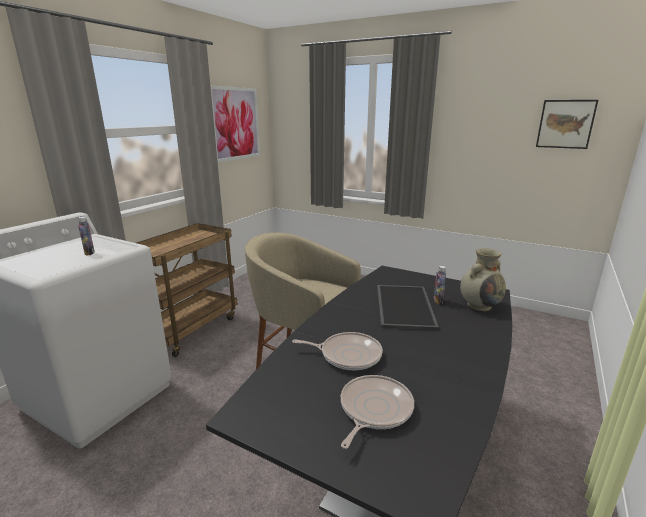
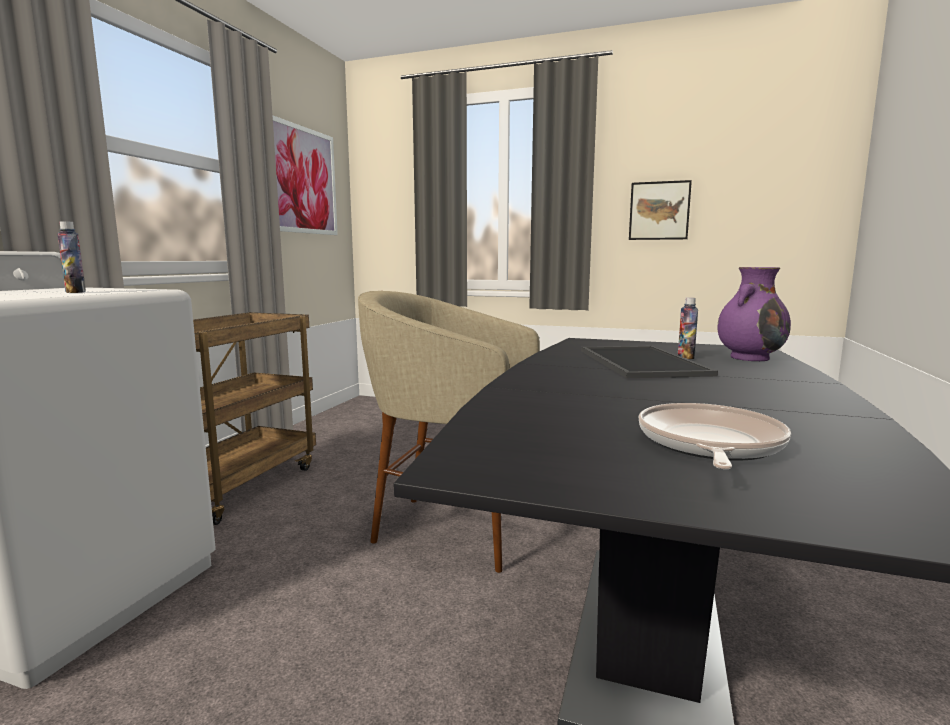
camera: 10 degrees left, 10 degrees down
(347, 355) = (599, 401): frying pan -> none
(479, 305) = (750, 358): beige vase -> purple vase
(565, 124) = (770, 166): picture -> picture (659, 210)

